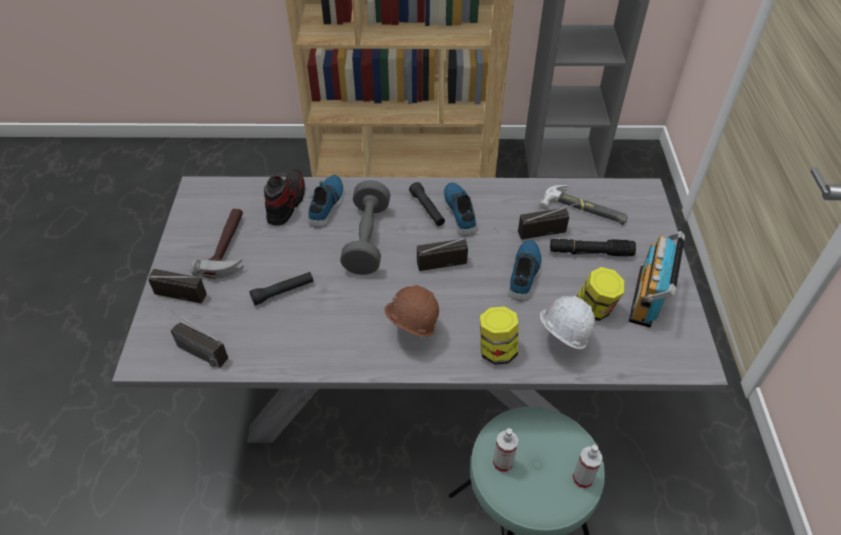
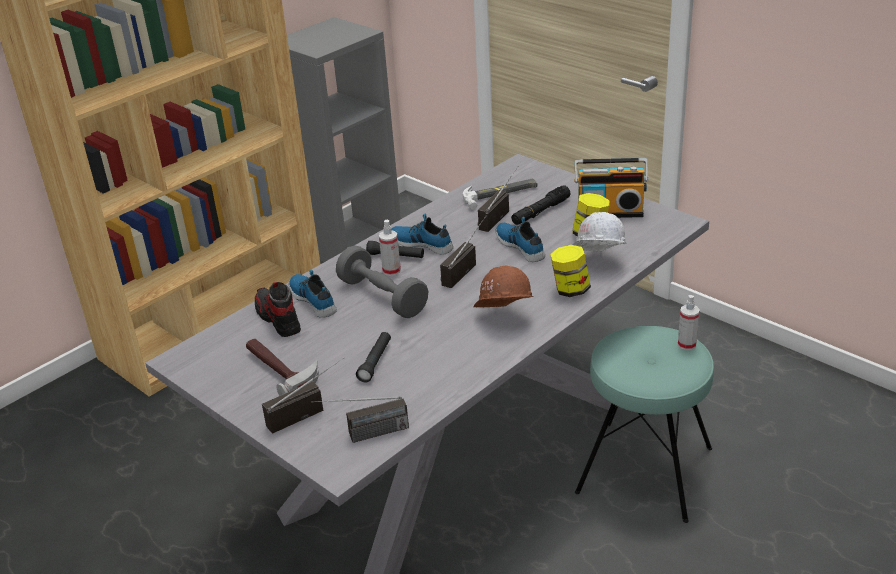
camera: 45 degrees left, 15 degrees down
(503, 463) = (634, 372): spray bottle -> spray bottle (391, 271)
(649, 298) = (609, 211): radio -> radio turned 60 degrees counterclockwise

